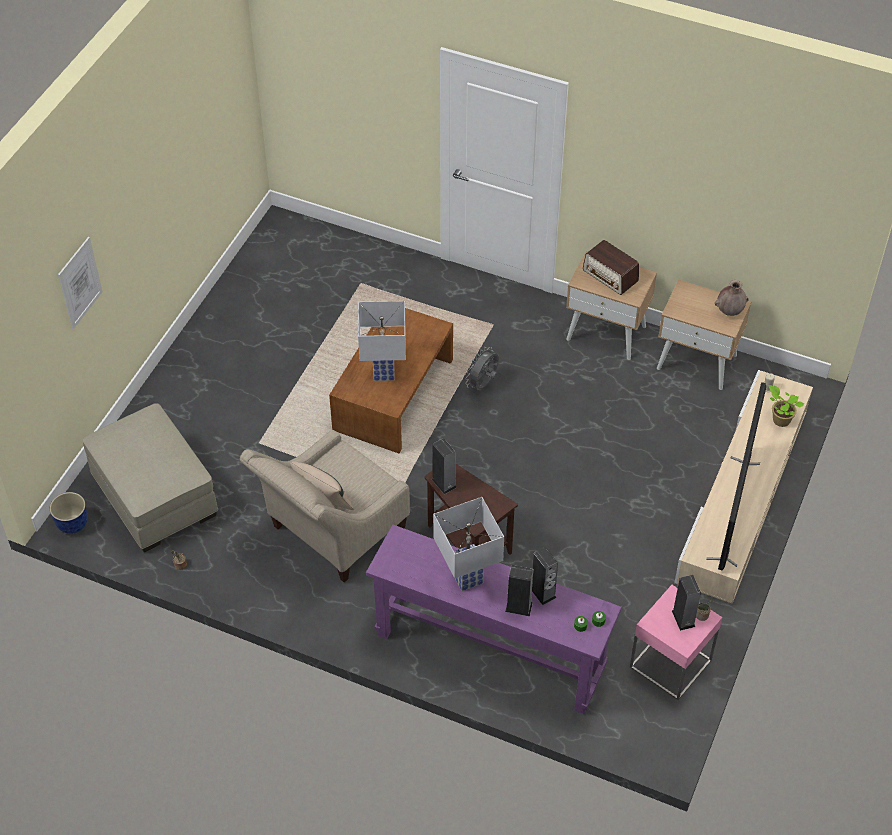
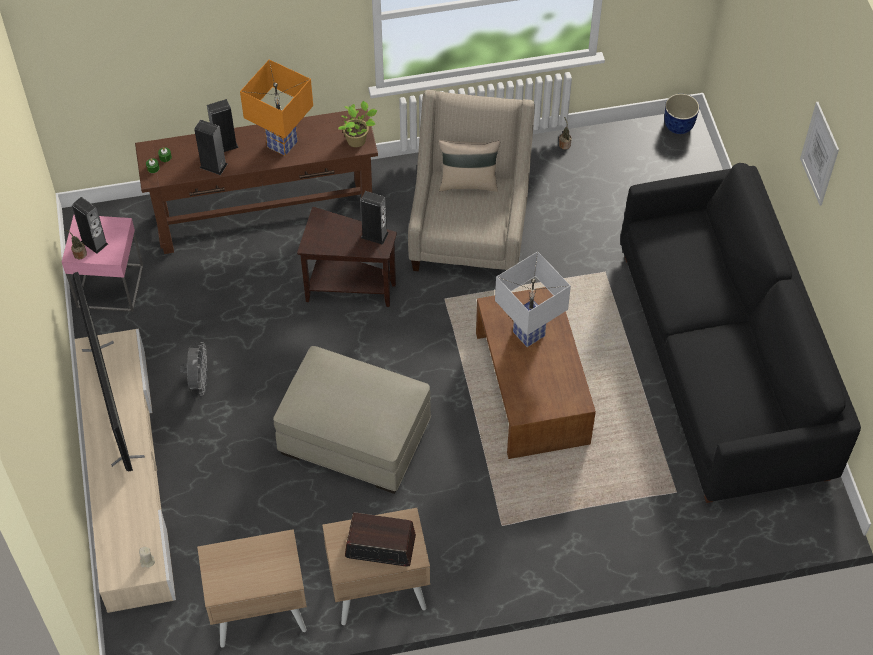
camera: 145 degrees right, 5 degrees up
(80, 283) = (777, 72): picture -> picture (819, 154)
(154, 495) = (642, 182): beige ottoman -> beige ottoman (356, 438)
(245, 336) = (723, 363): none -> black sofa
(467, 579) = (282, 143): white table lamp -> orange table lamp
(483, 385) = (456, 449): grey fan -> grey fan (198, 382)
(490, 651) = (265, 216): purple console table -> brown console table
(729, 311) = (221, 577): brown vase -> none
(780, 419) = (115, 529): potted plant -> potted plant (358, 140)

